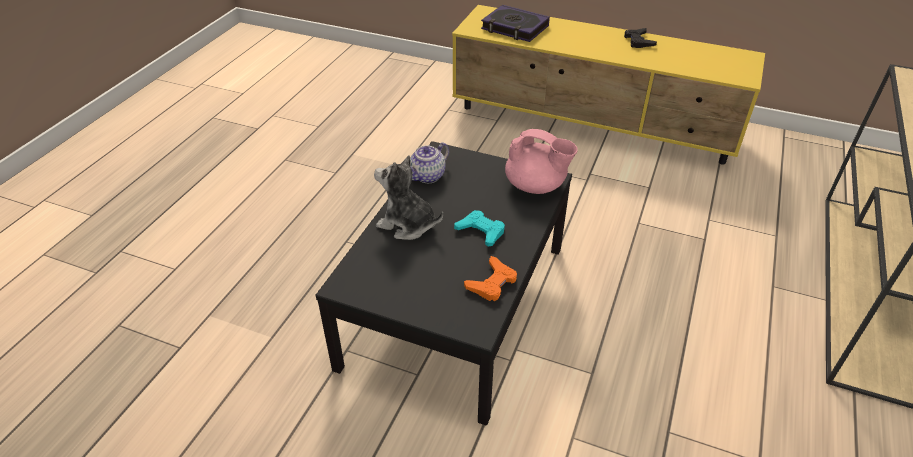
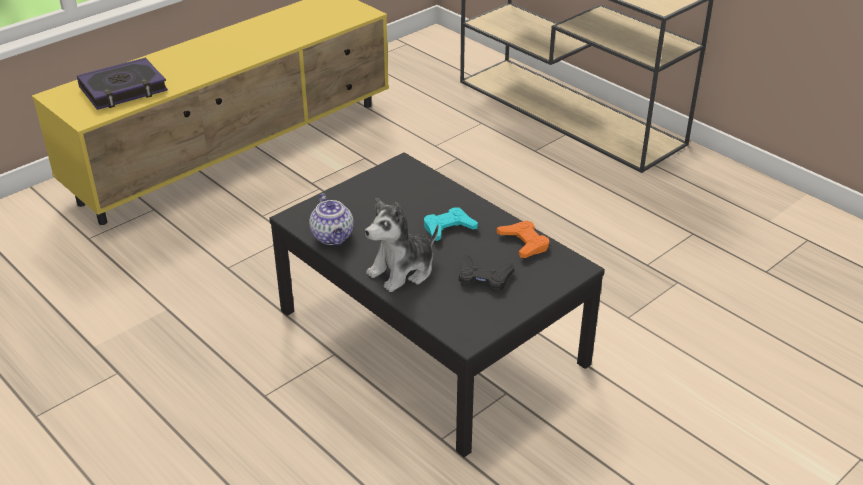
camera: 65 degrees left, 5 degrees down
(536, 186) = (406, 176): pink teapot -> none
(638, 41) = (242, 34): black game controller -> black game controller (484, 278)

